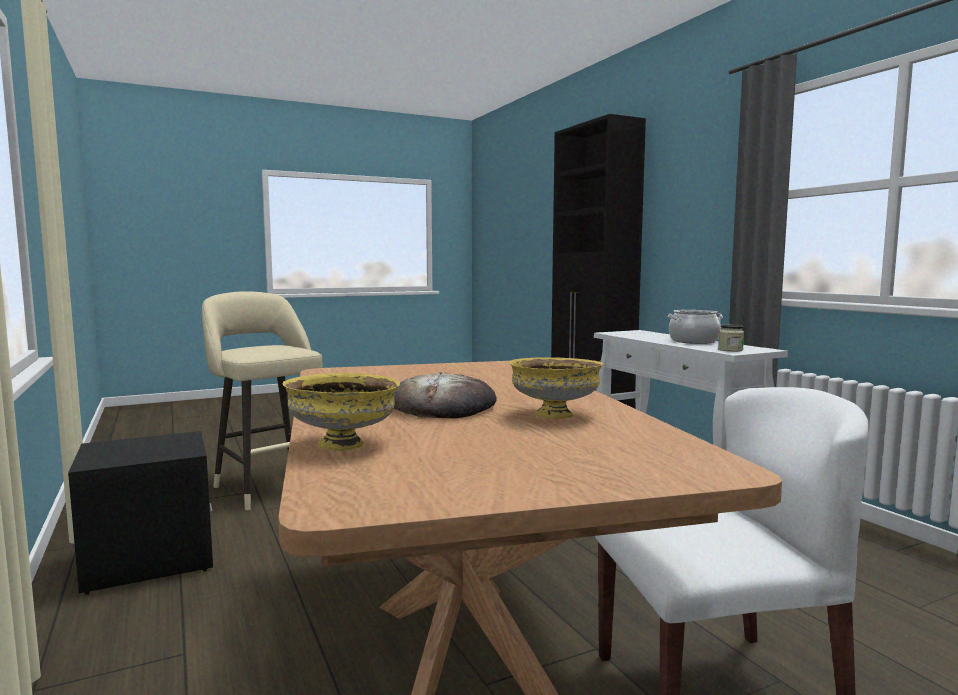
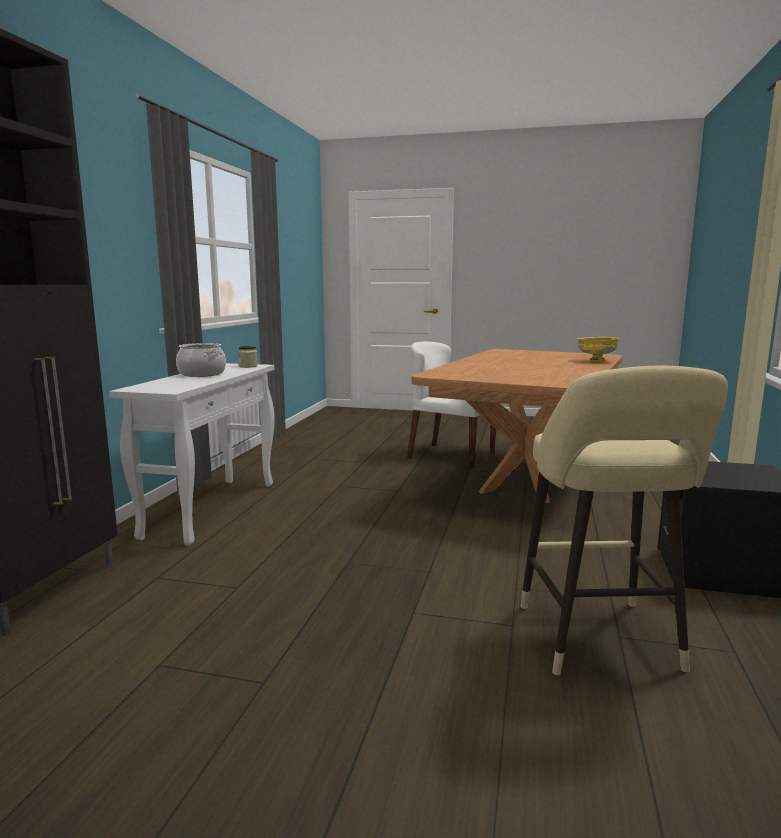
camera: 140 degrees left, 5 degrees up
(441, 406) = (539, 364): bread -> none
(553, 414) = (503, 358): yellow bowl -> none

